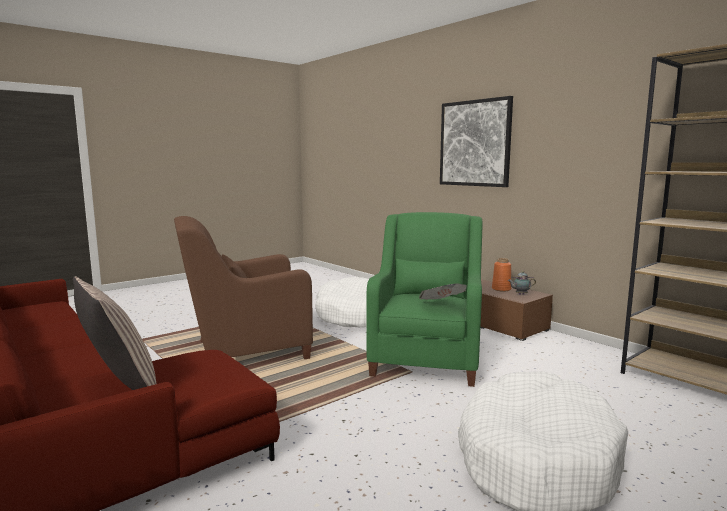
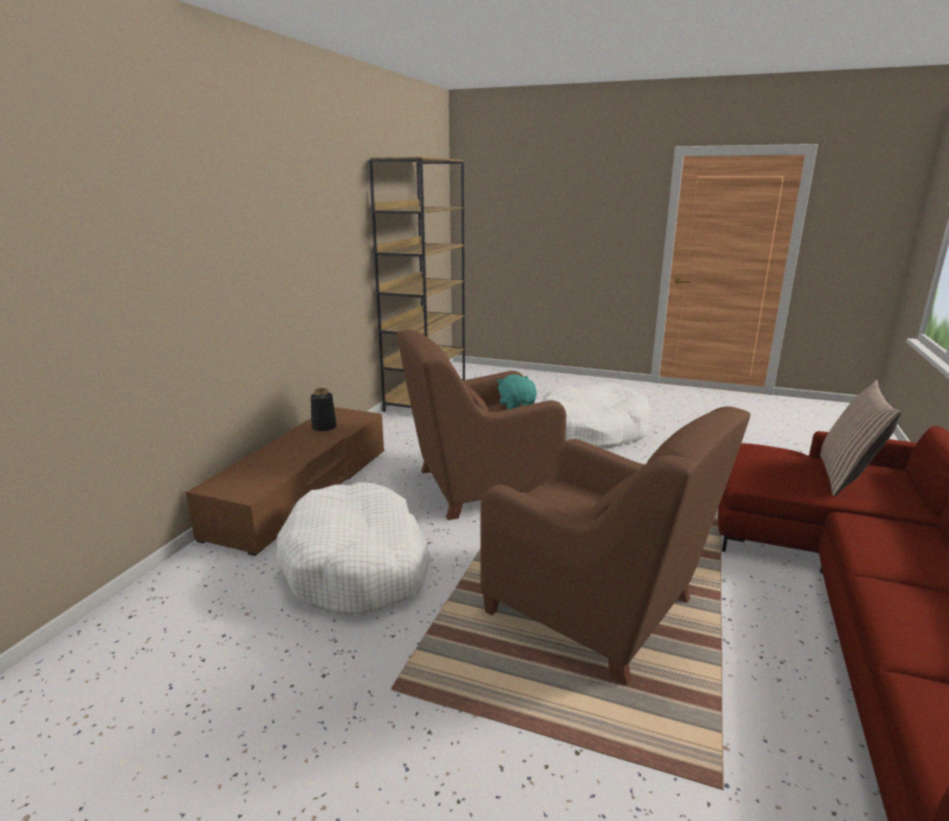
camera: 120 degrees left, 10 degrees up
(426, 358) = (479, 486): green armchair -> brown armchair
(441, 305) = (517, 405): newspaper -> turquoise plush toy
(474, 143) = (219, 241): picture -> none
(501, 289) = (324, 427): orange vase -> black vase
(520, 294) = (343, 417): teapot -> none

